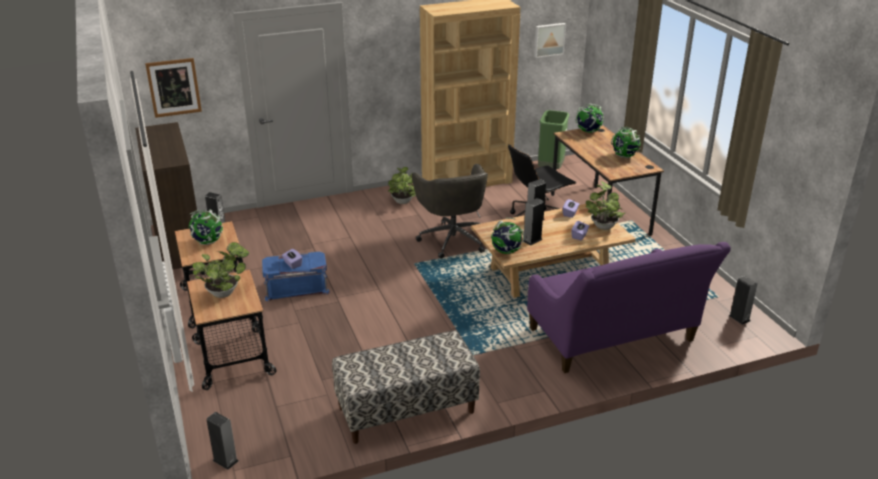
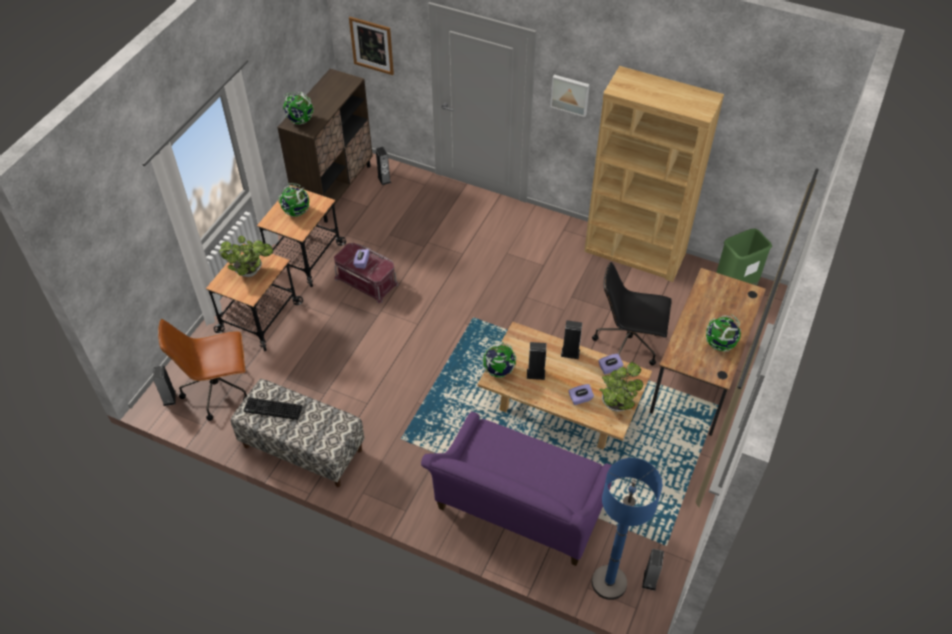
camera: 45 degrees right, 20 degrees up
(268, 424) = (219, 390): none -> brown office chair
(296, 287) = (367, 280): blue storage box -> red storage box
(377, 368) = (272, 410): none -> keyboard
(403, 202) = (549, 242): potted plant -> none
(452, 239) = (534, 313): grey office chair -> none
(549, 39) = (776, 159): picture -> picture (570, 94)
(588, 131) = (736, 288): globe -> globe (300, 120)
(723, 335) = (609, 583): none -> blue floor lamp

